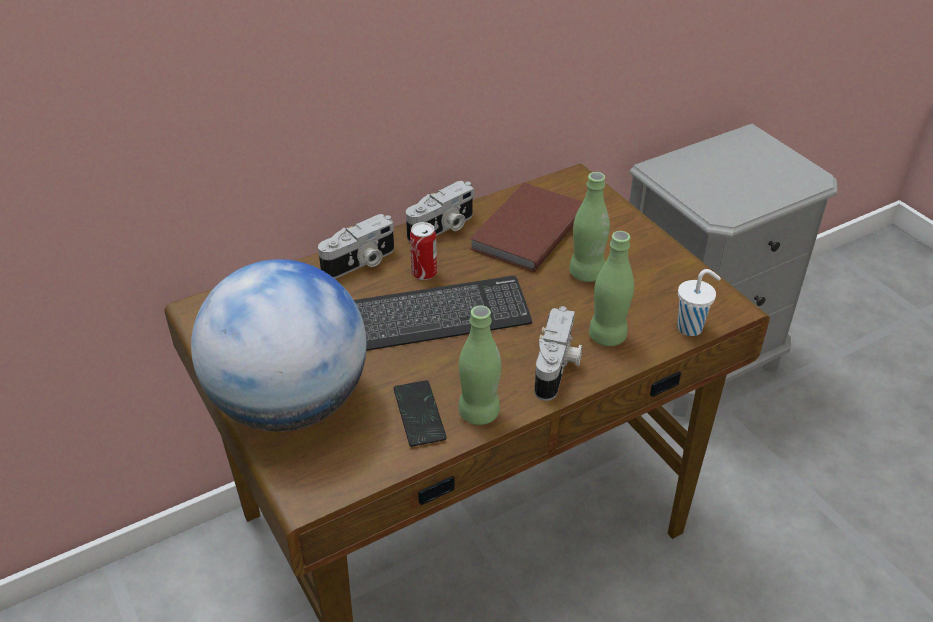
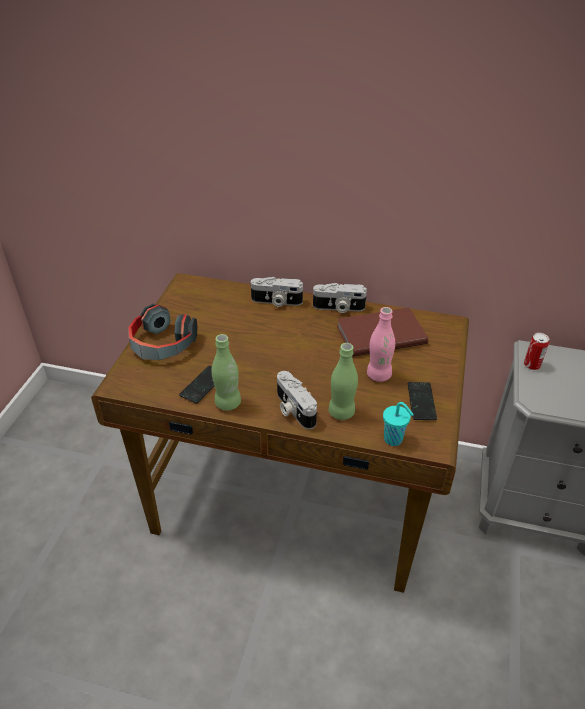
camera: 45 degrees right, 0 degrees up
(290, 404) = (162, 344): globe -> headphones
(424, 273) = (298, 324): can -> can (532, 365)
(441, 316) = (275, 349): keyboard -> none
(557, 368) = (293, 409): camera -> camera turned 90 degrees clockwise
(586, 274) = (378, 375): green bottle -> pink bottle
(661, 274) = (421, 402): none -> phone
(691, 328) = (394, 440): white cup -> turquoise cup

